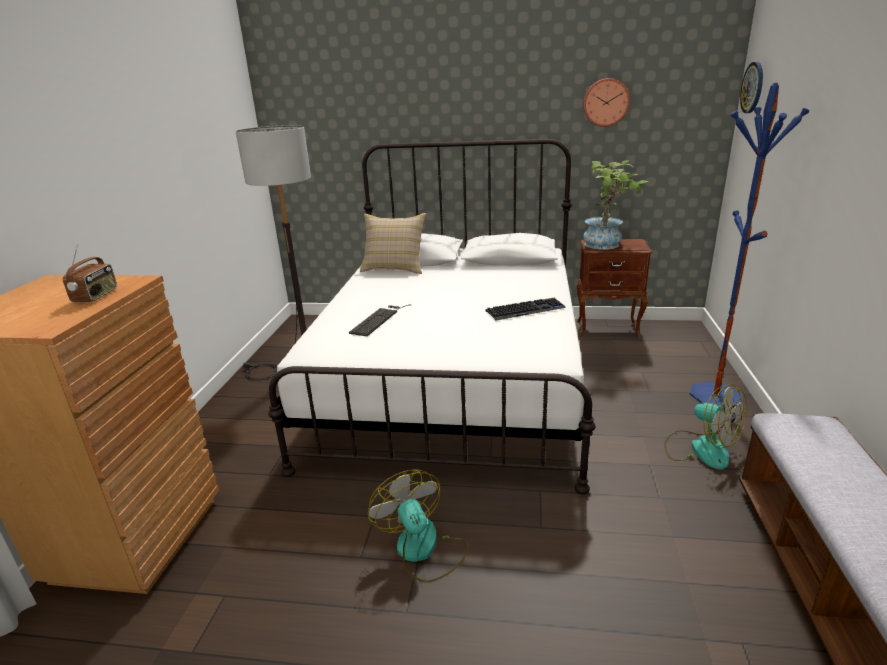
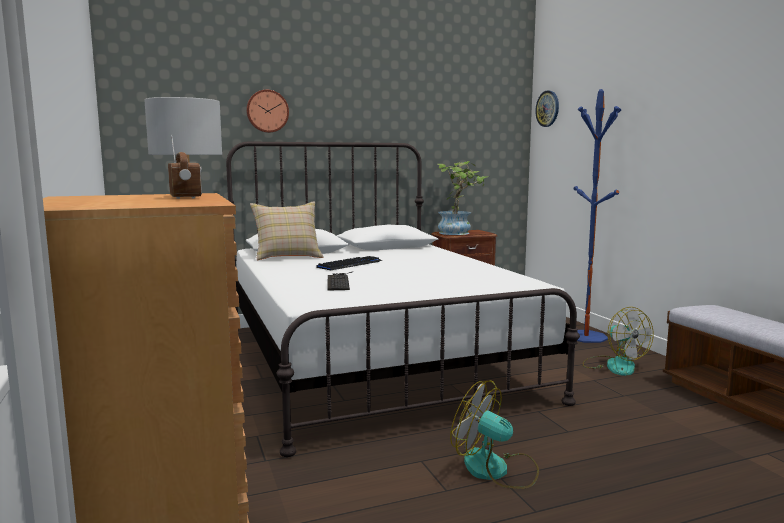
camera: 30 degrees left, 15 degrees down
(525, 310) = (459, 266): keyboard -> keyboard (350, 264)
(605, 102) = (442, 116): wall clock -> wall clock (267, 111)
(700, 448) = (614, 365): fan -> fan turned 45 degrees clockwise

